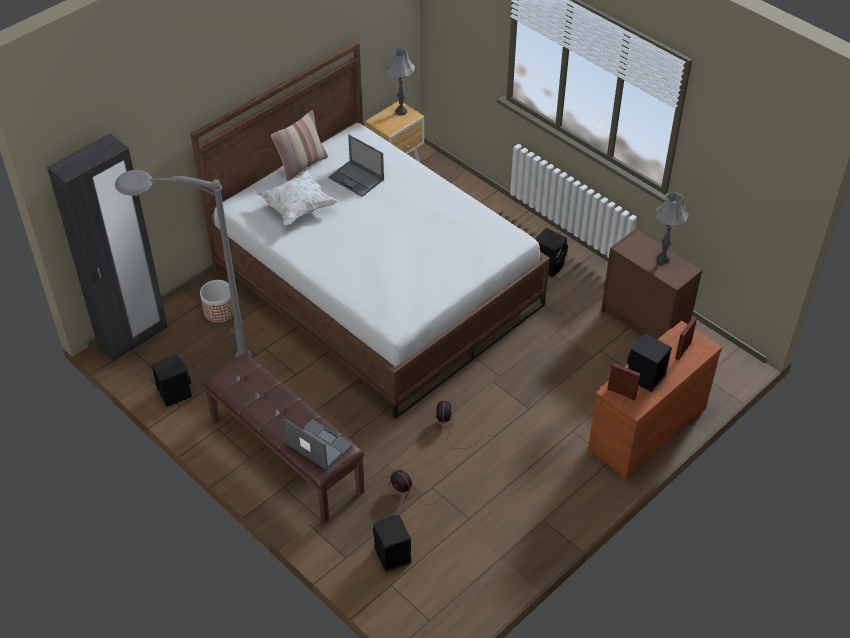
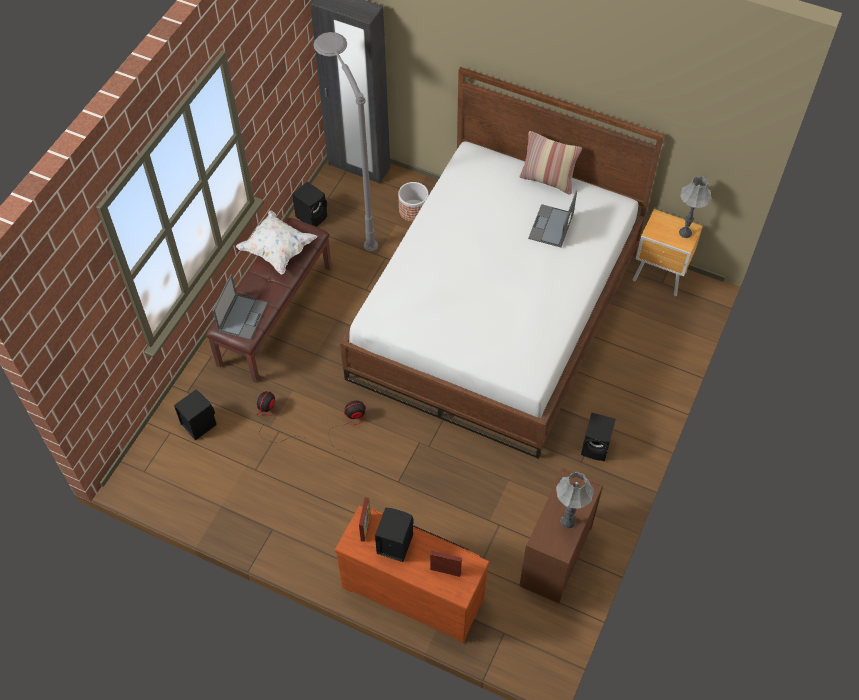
camera: 70 degrees right, 10 degrees up
(298, 208) = (489, 197): white pillow -> white pillow (277, 250)

